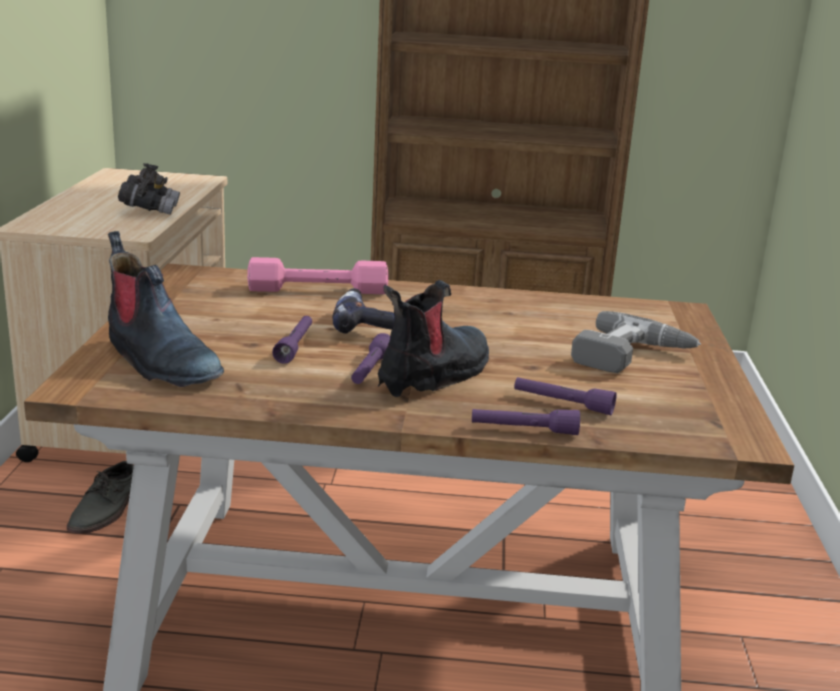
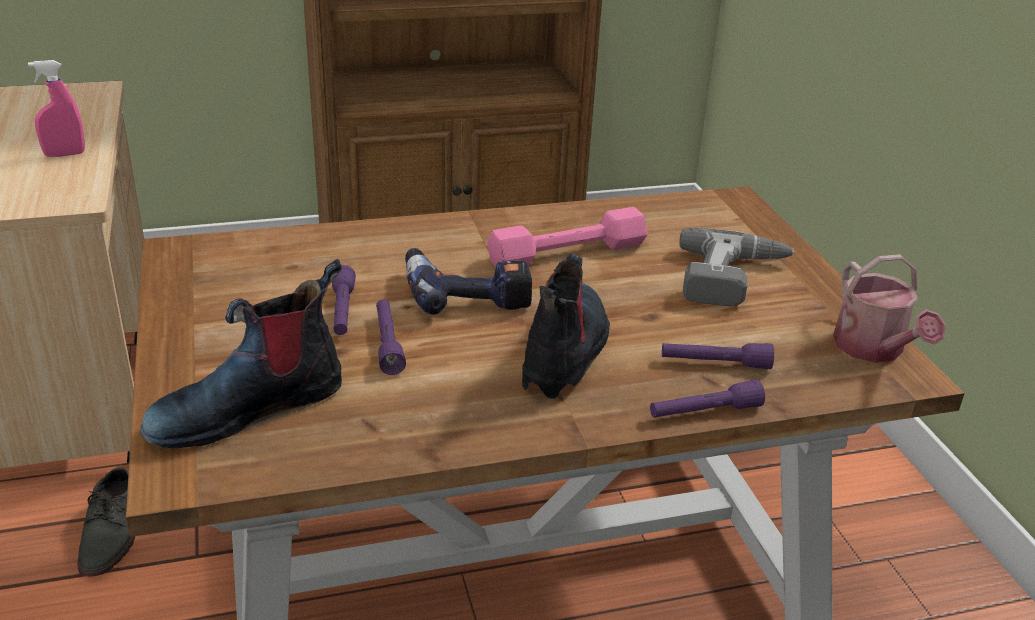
camera: 20 degrees left, 10 degrees up
(149, 209) = (64, 154): grey binoculars -> pink spray bottle
(159, 362) = (249, 407): boot -> boot turned 120 degrees clockwise
(318, 290) = (351, 247): pink dumbbell -> pink dumbbell (567, 253)
(370, 370) = (494, 361): purple flashlight -> purple flashlight (342, 311)
(726, 421) = (873, 349): none -> watering can

